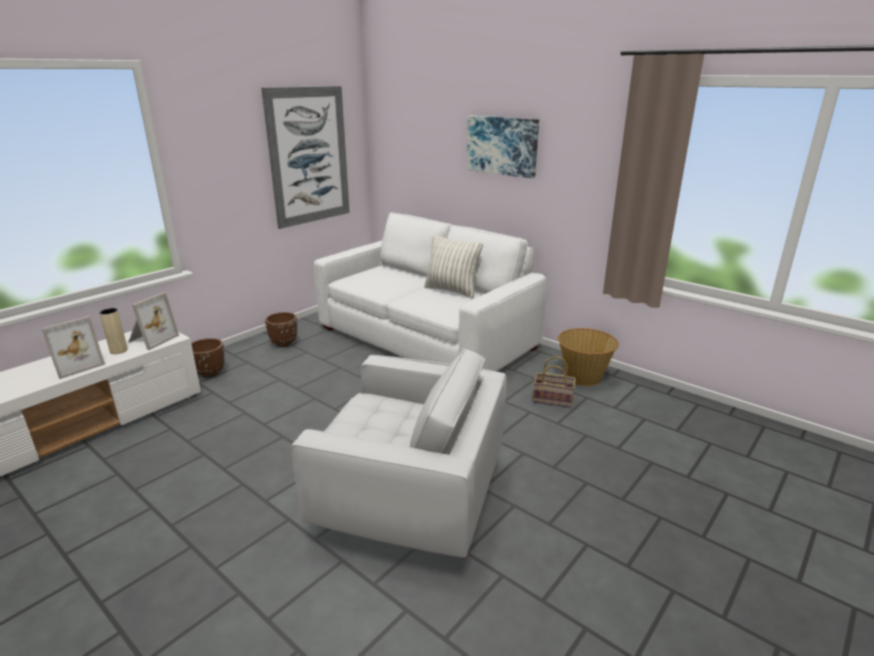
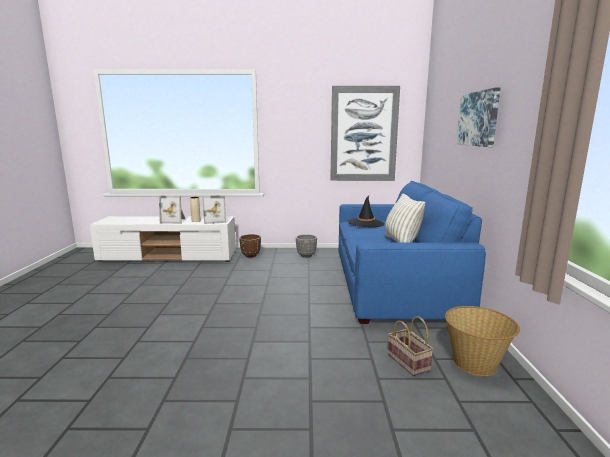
camera: 50 degrees right, 10 degrees down
(284, 343) = (306, 256): brown planter -> grey planter
(371, 278) = (366, 223): none -> black hat
(408, 501) = (199, 355): white armchair -> none
(427, 338) = (393, 283): white sofa -> blue sofa

